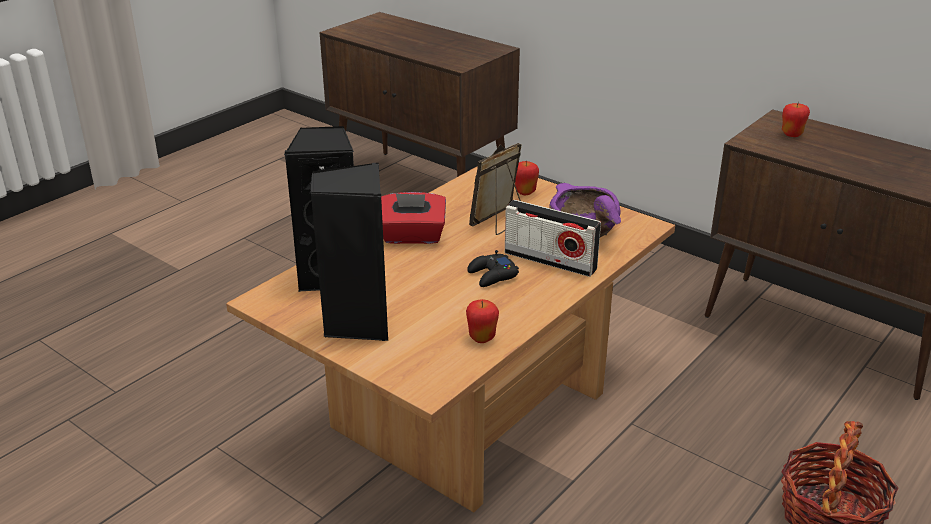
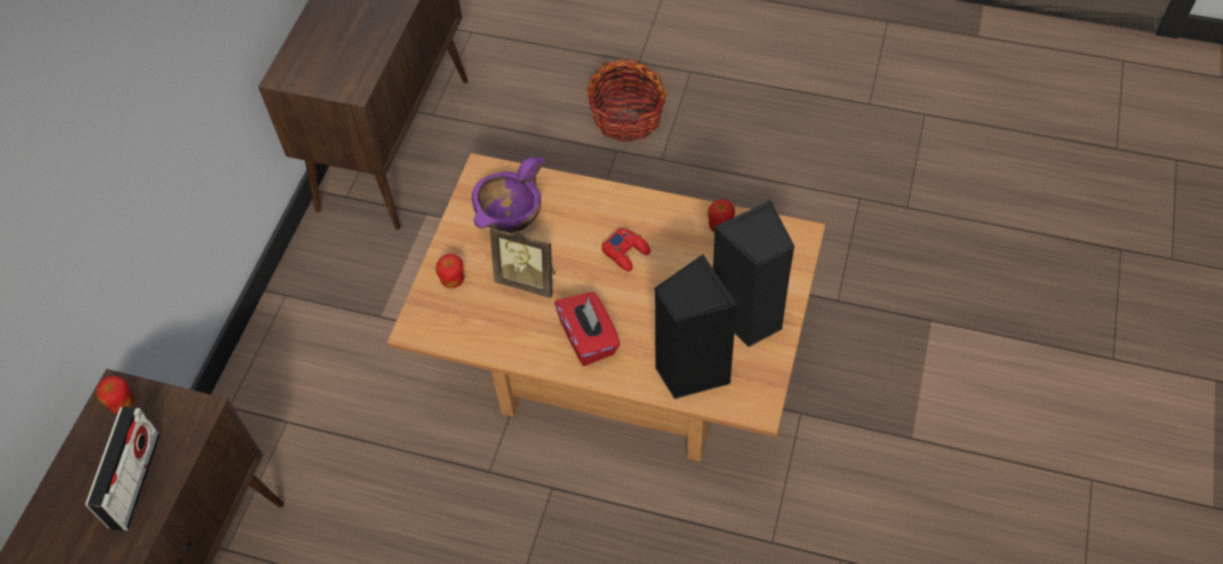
camera: 110 degrees left, 25 degrees up
(492, 275) = (626, 252): black game controller -> red game controller
(550, 261) = (580, 220): radio -> radio (135, 481)
(792, 134) = (323, 63): apple -> apple (123, 404)

